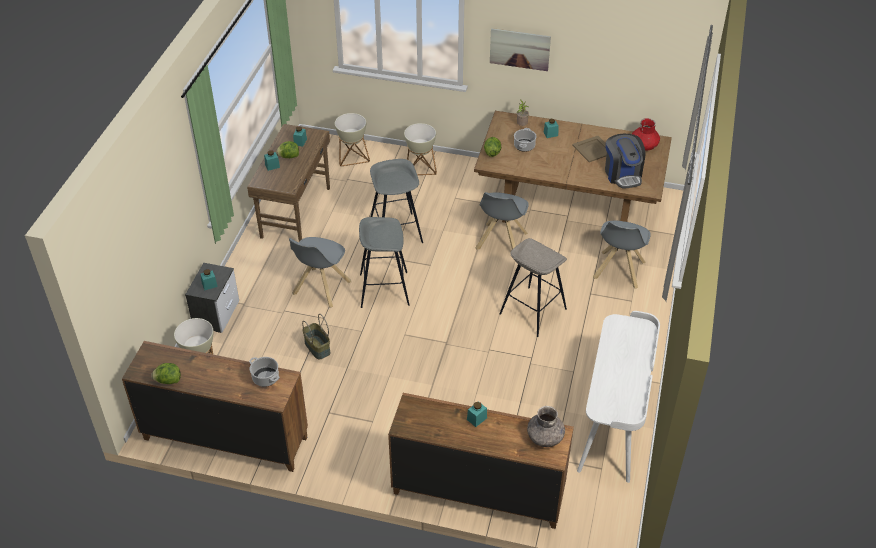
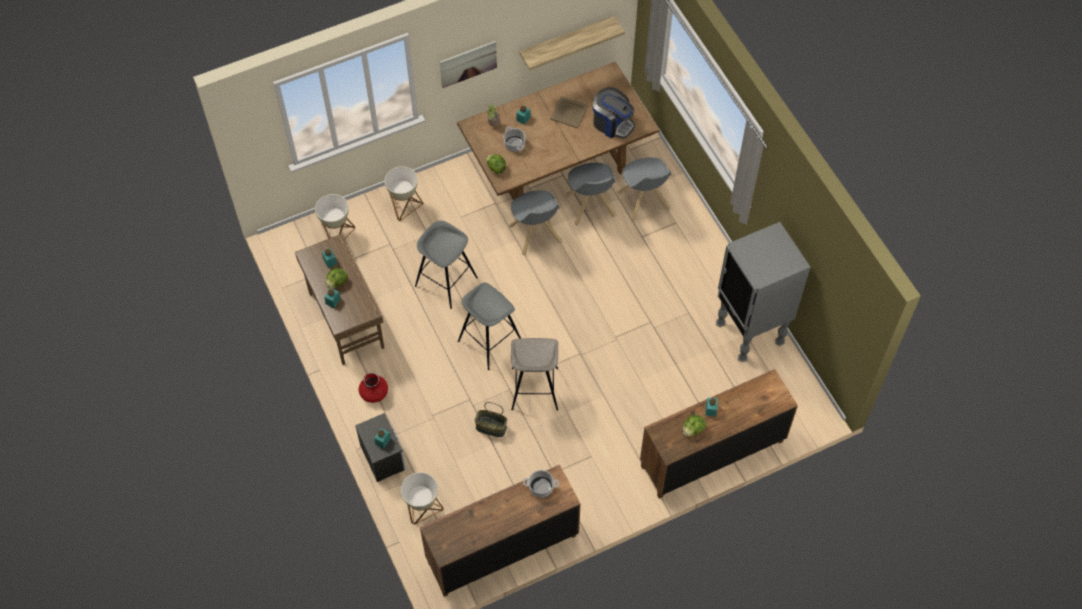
camera: 40 degrees left, 15 degrees up
(168, 380) = (475, 543): lettuce -> lettuce (692, 429)
(320, 288) = (440, 375): grey chair -> grey chair (590, 206)
(532, 311) = (616, 282): grey stool -> grey stool (534, 389)
(545, 437) = (765, 390): grey vase -> none
(614, 421) = (749, 333): white desk -> grey cabinet
(626, 83) = (567, 40): none -> shelf
(644, 146) = (603, 84): red vase -> red vase (374, 393)

